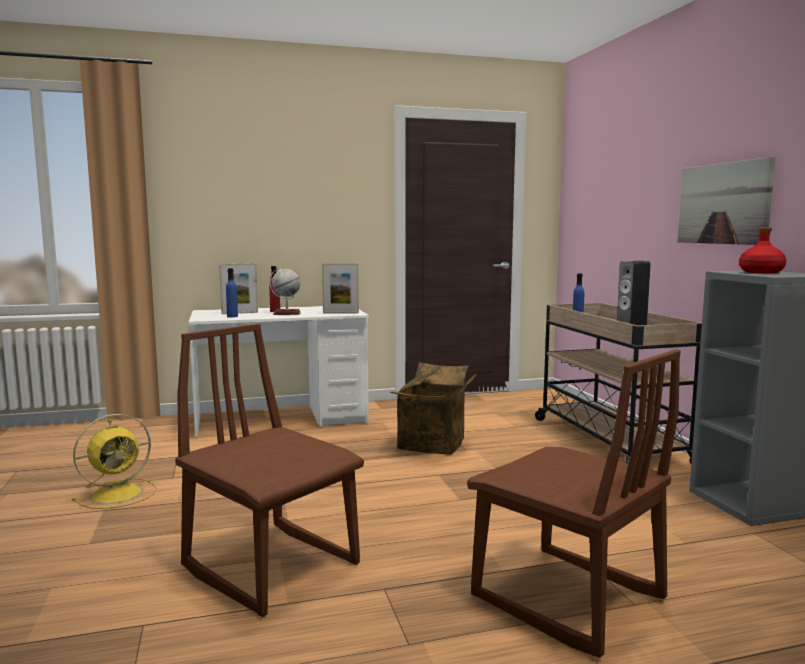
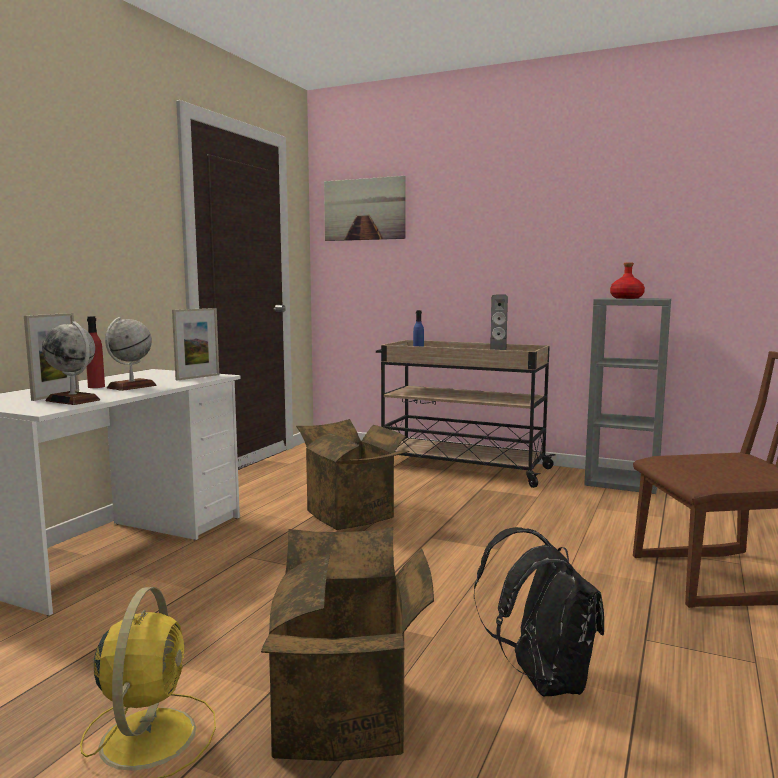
camera: 50 degrees left, 0 degrees up
(173, 526) = (347, 717): none -> cardboard box
(232, 316) = (73, 400): blue bottle -> globe
(272, 565) = (541, 680): brown chair -> black backpack
(723, 203) = (550, 244): picture -> picture (364, 209)

